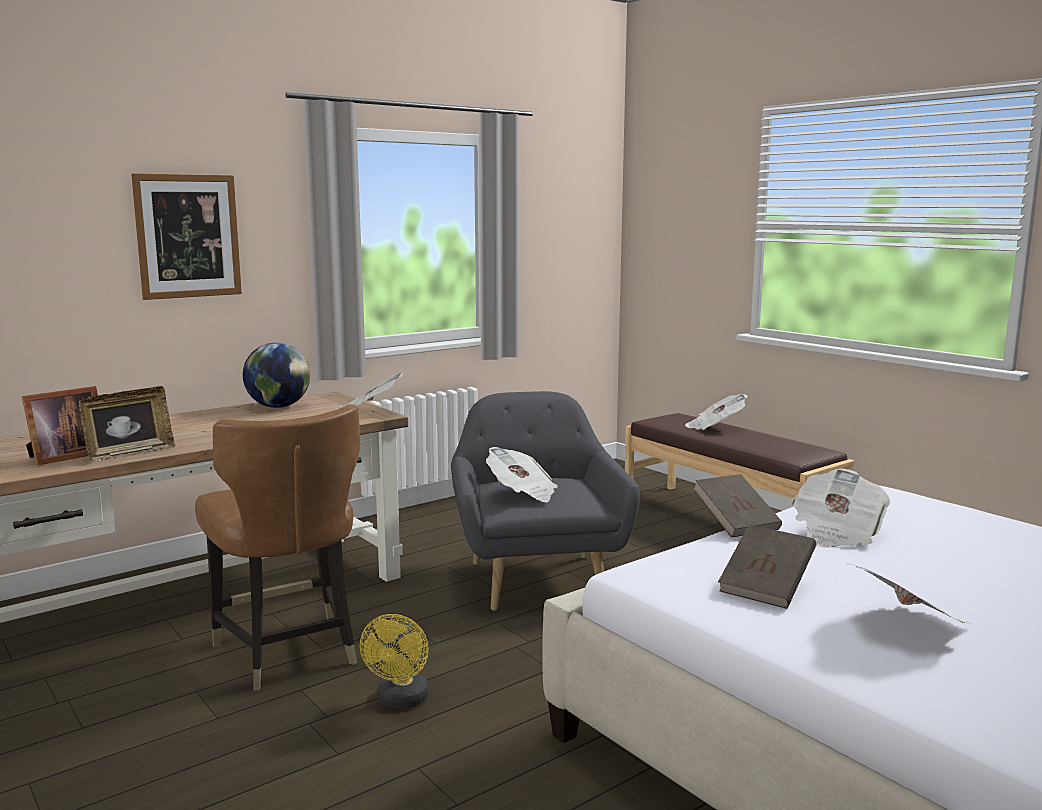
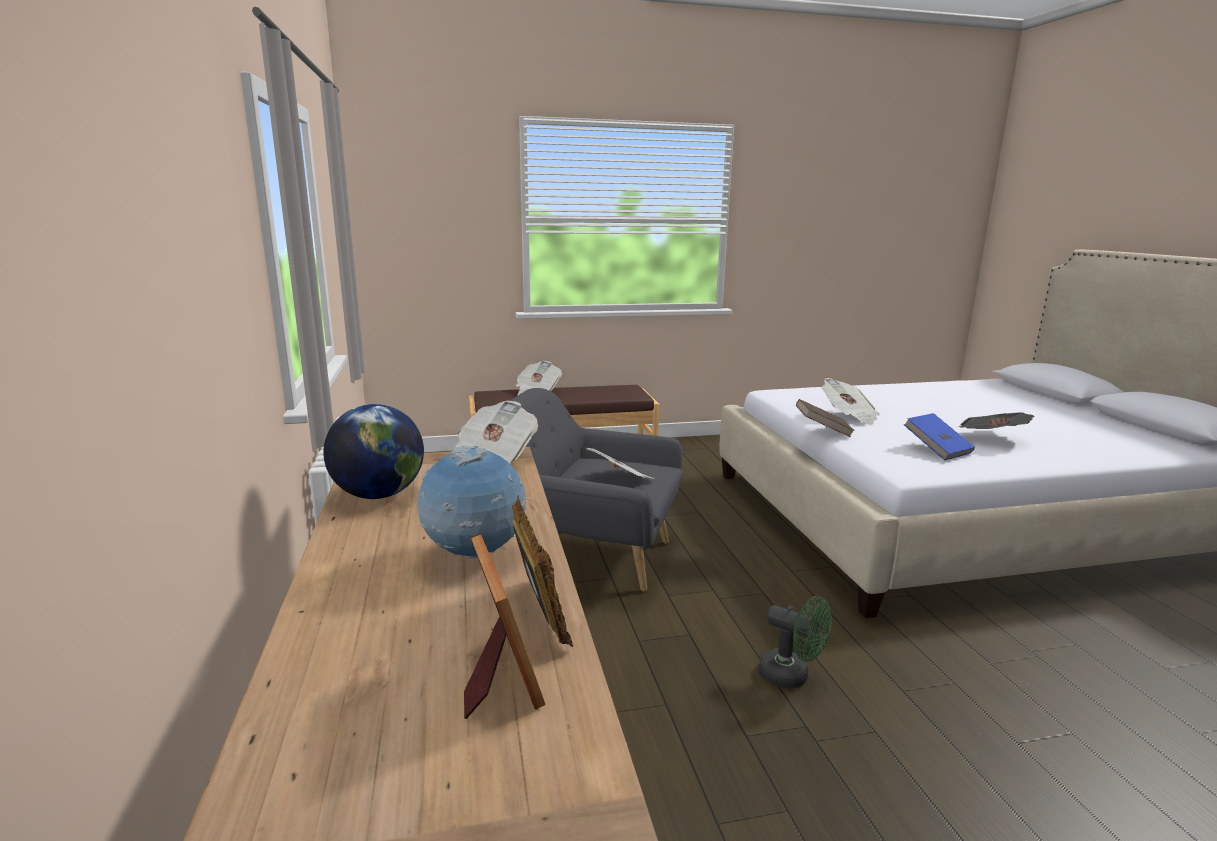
camera: 65 degrees left, 5 degrees up
(188, 236) = (195, 254): picture -> none
(200, 434) = (475, 555): none -> globe
(288, 652) = (657, 731): brown chair -> none
(400, 701) = (791, 676): yellow fan -> green fan
(766, 587) = (936, 450): brown book -> blue book

